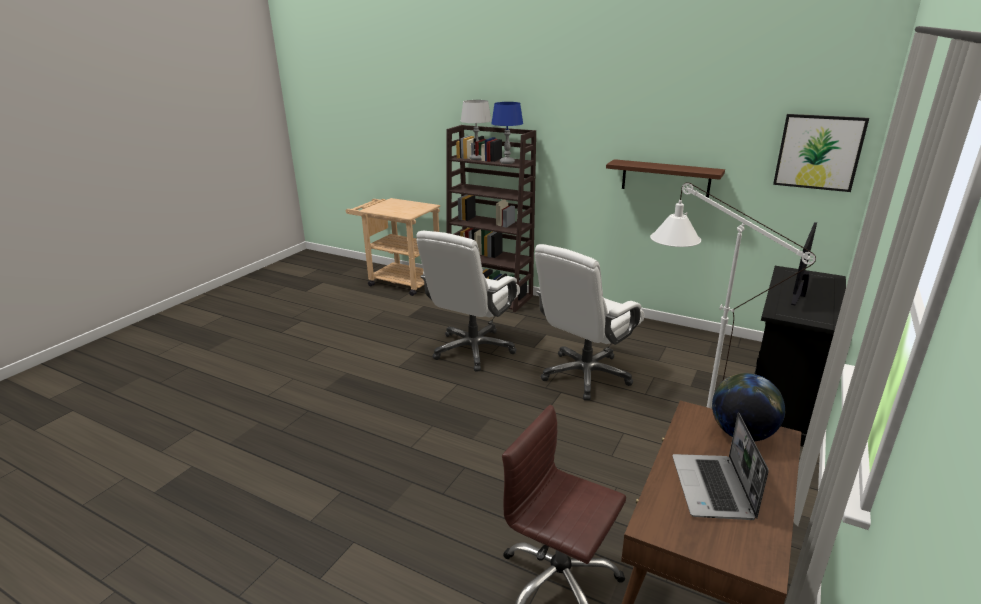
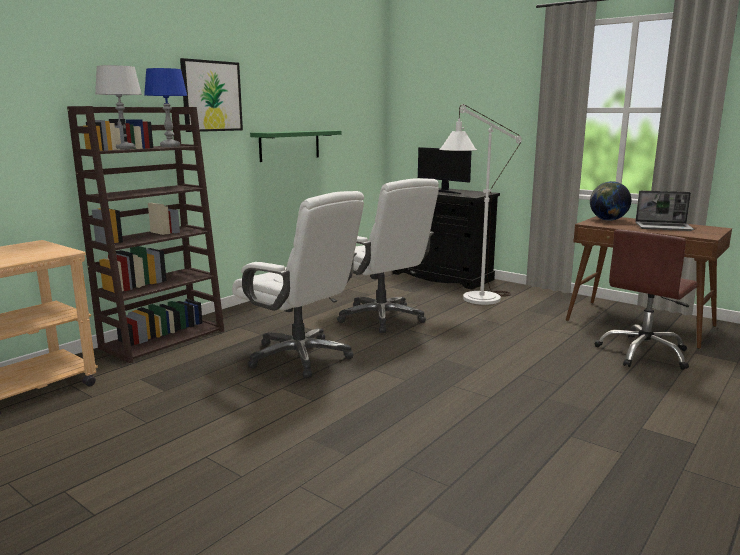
camera: 80 degrees left, 10 degrees down
(665, 178) = (289, 145): brown shelf -> green shelf
(818, 152) = (365, 110): picture -> picture (211, 96)

